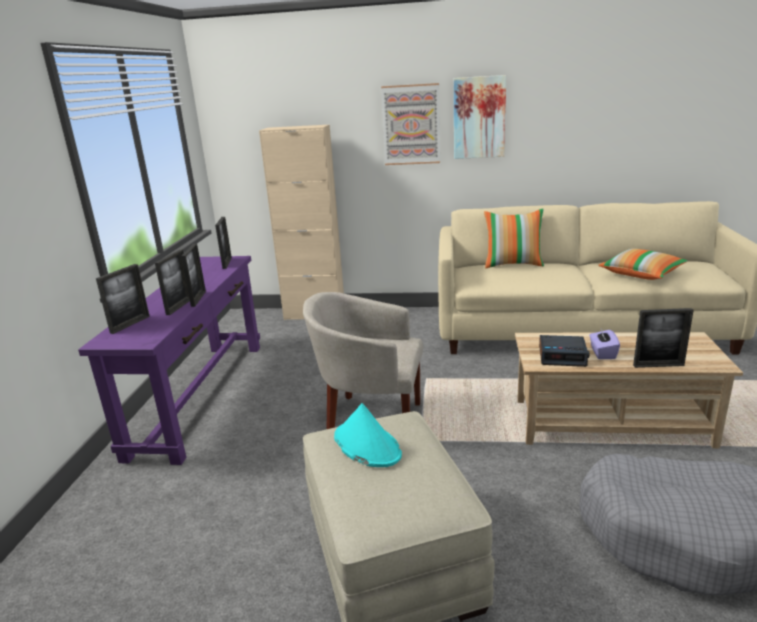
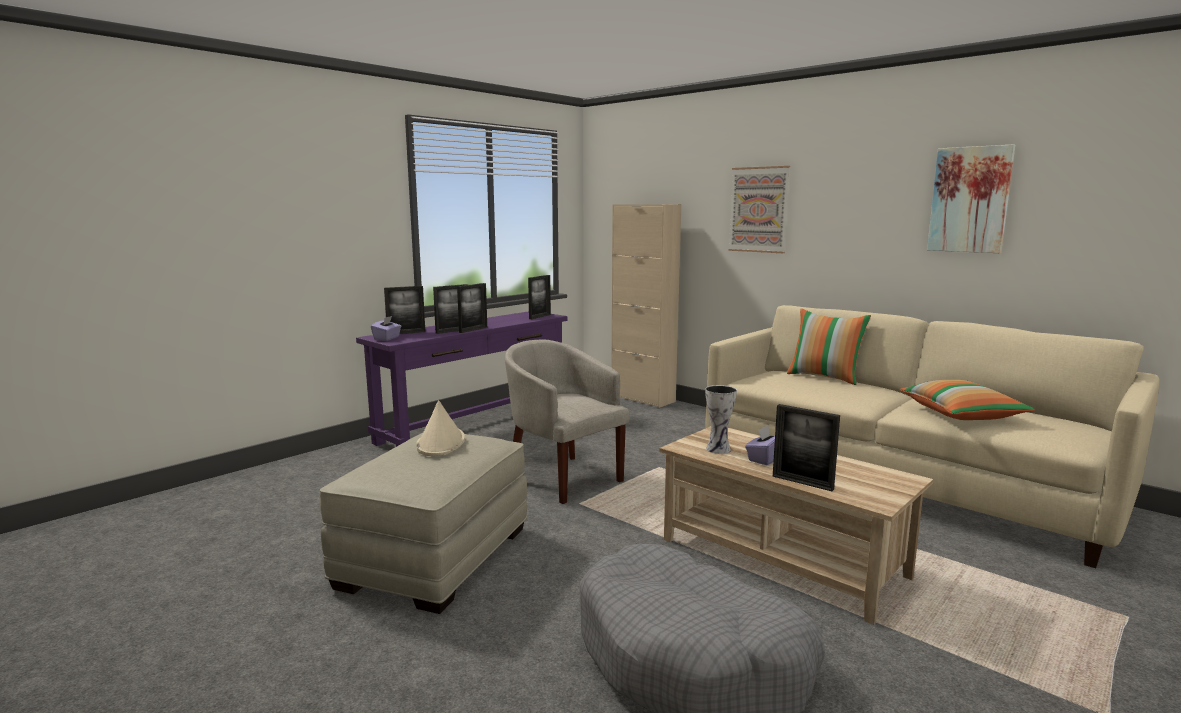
camera: 35 degrees right, 10 degrees down
(126, 339) = (387, 338): none -> purple tissue box
(366, 445) = (441, 443): turquoise hat -> beige hat
(479, 117) = (830, 205): picture -> picture (970, 200)
(562, 356) = (719, 449): alarm clock -> vase

